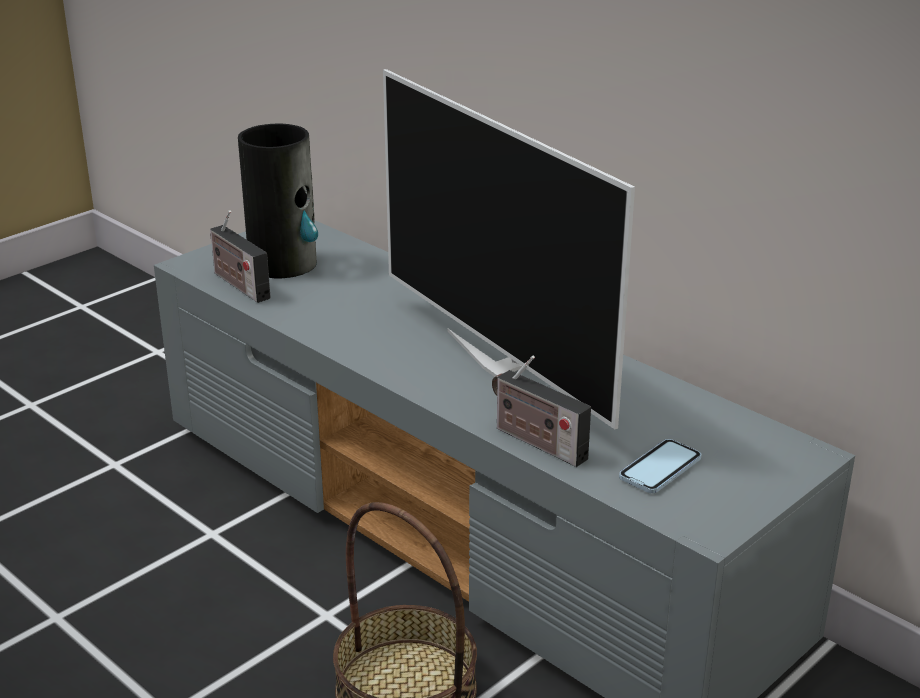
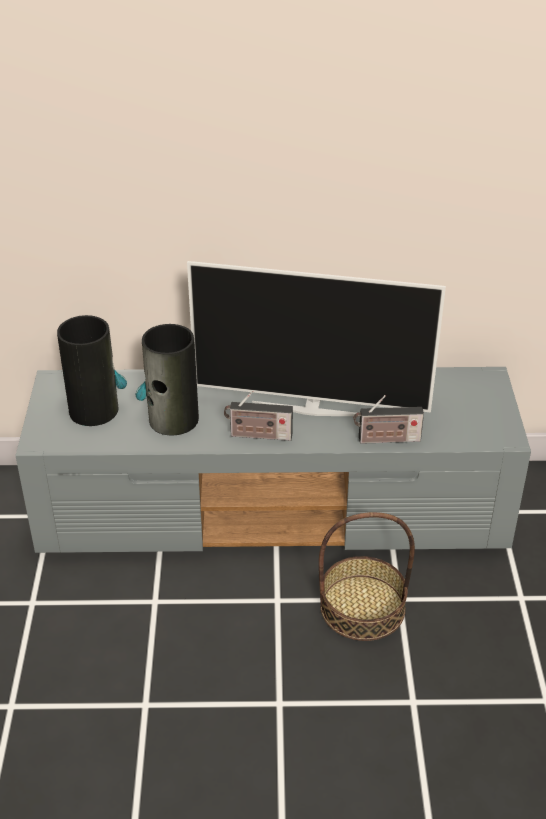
camera: 45 degrees left, 10 degrees up
(238, 284) = (93, 439): radio -> radio (258, 435)
(339, 306) = (173, 420): none -> vase
(660, 469) = (451, 420): phone -> none

